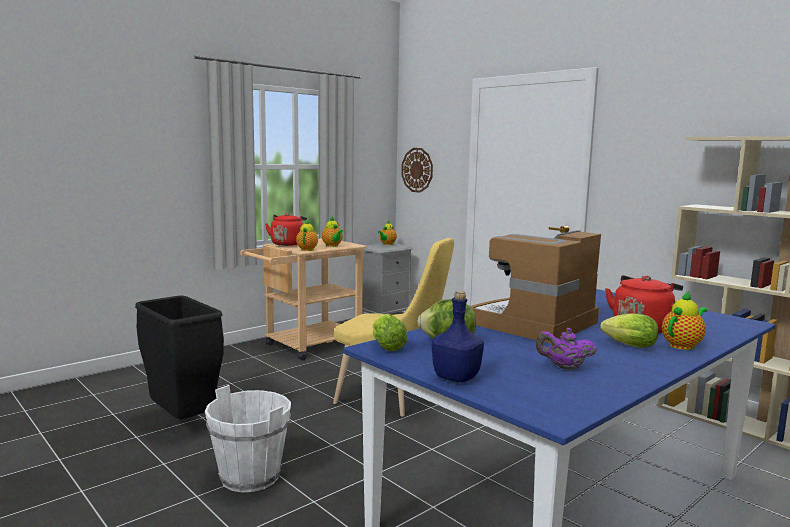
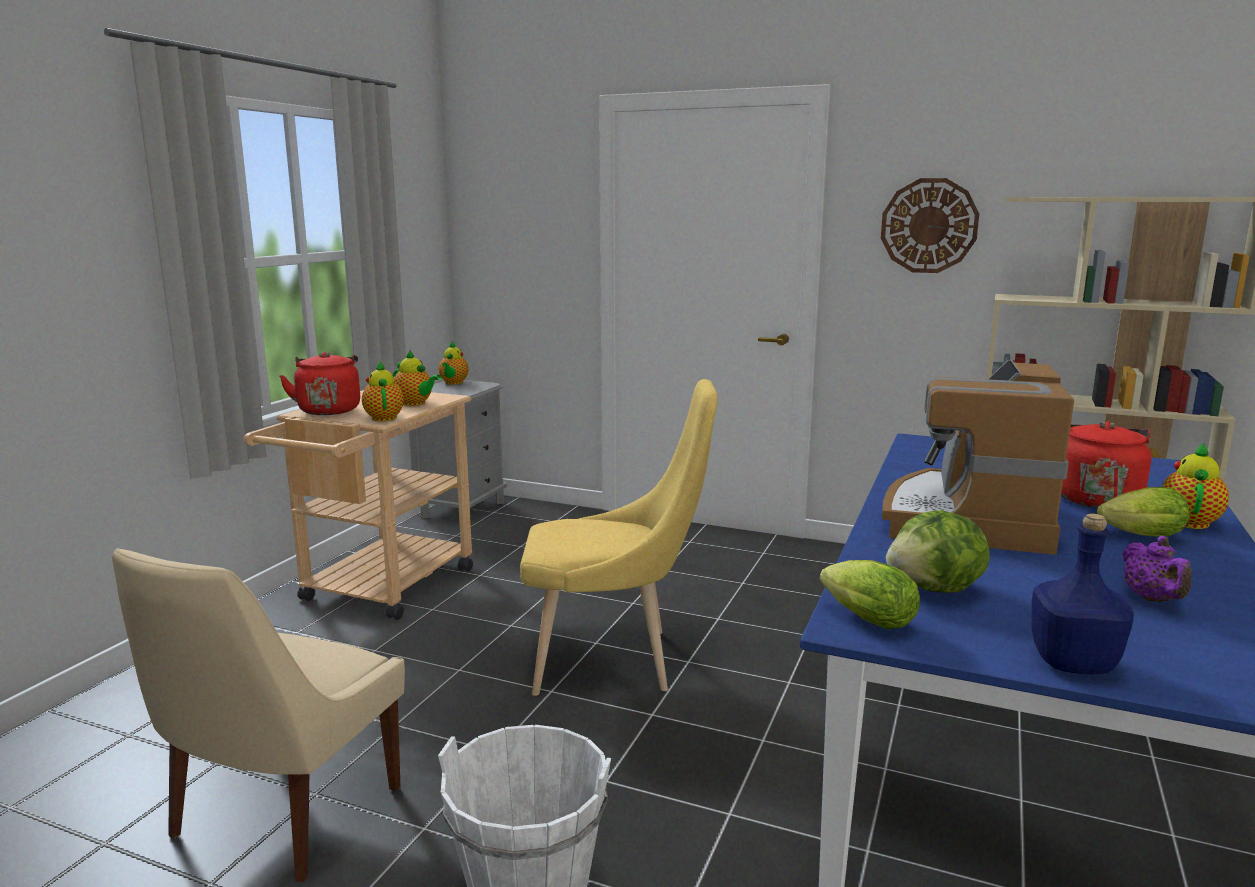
camera: 25 degrees left, 5 degrees up
(182, 422) = (281, 817): black trash can -> beige chair
(417, 170) = (494, 252): wall clock -> wall clock (929, 226)
(564, 367) = (1152, 599): purple teapot -> purple teapot turned 75 degrees counterclockwise

